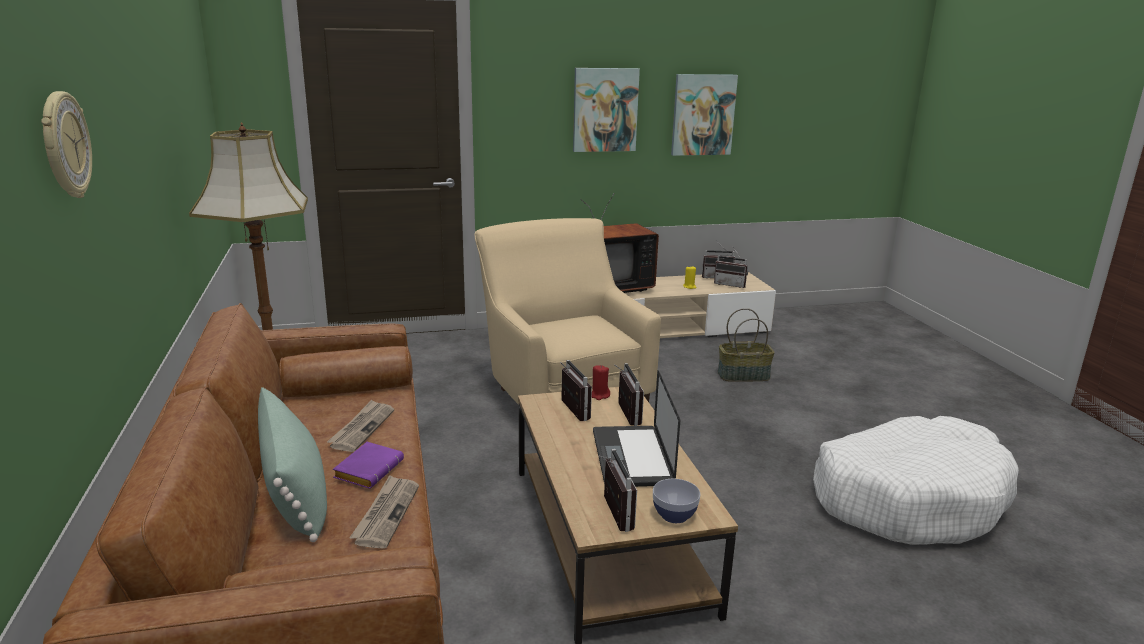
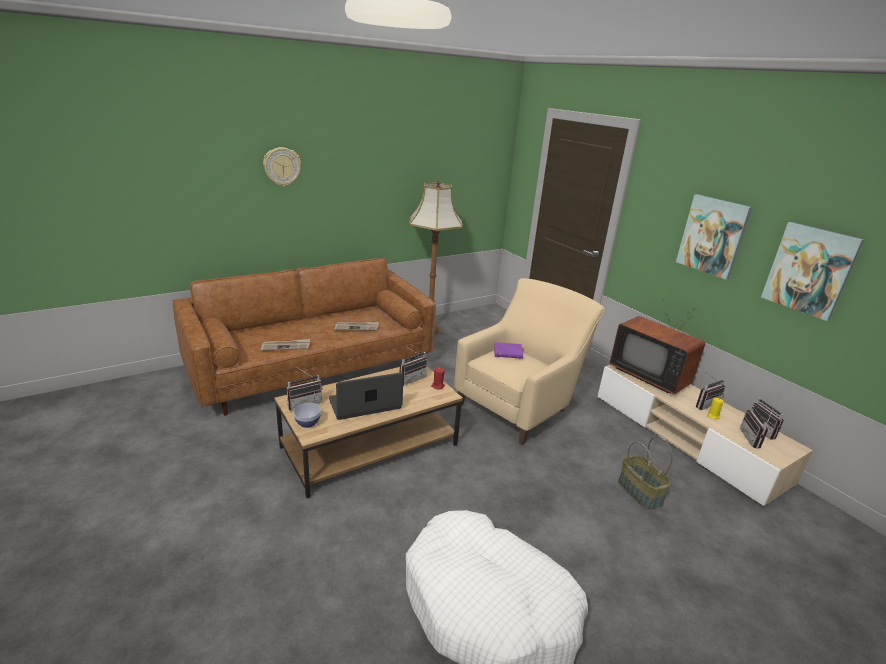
camera: 70 degrees right, 5 degrees up
(295, 492) = (300, 326): green pillow -> none
(368, 469) = (320, 336): purple book -> purple book (508, 353)
(623, 415) = (416, 396): radio -> radio (704, 404)

